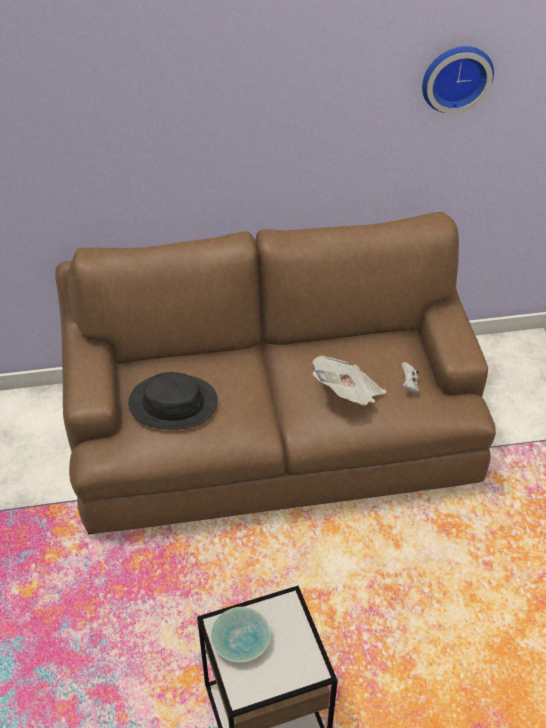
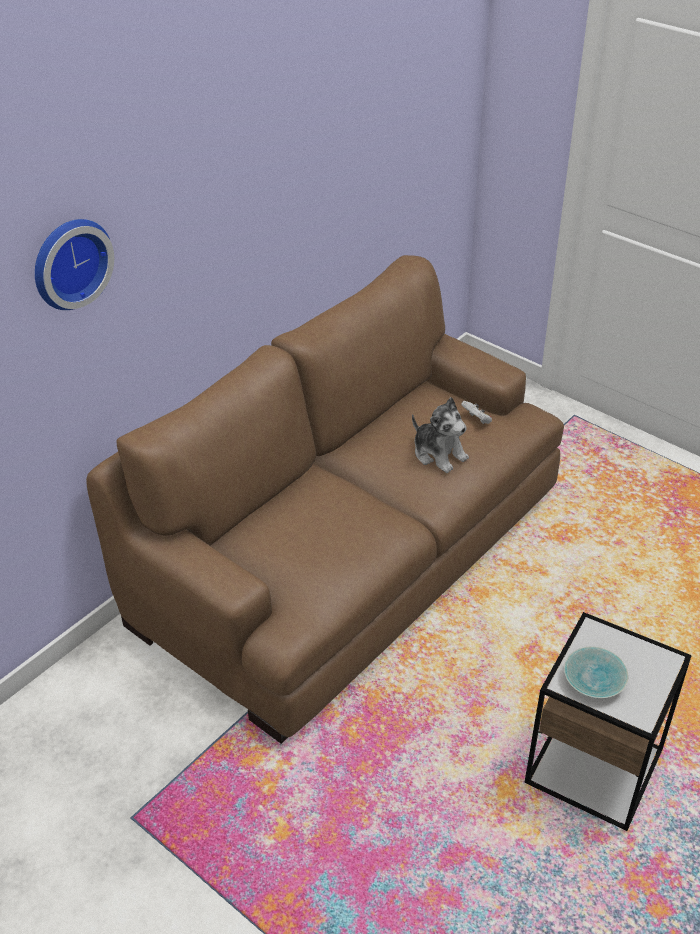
camera: 40 degrees left, 5 degrees down
(173, 403) = (304, 547): black hat -> none
(348, 394) = (439, 454): newspaper -> plush toy
(455, 77) = (385, 115): wall clock -> wall clock (69, 262)

